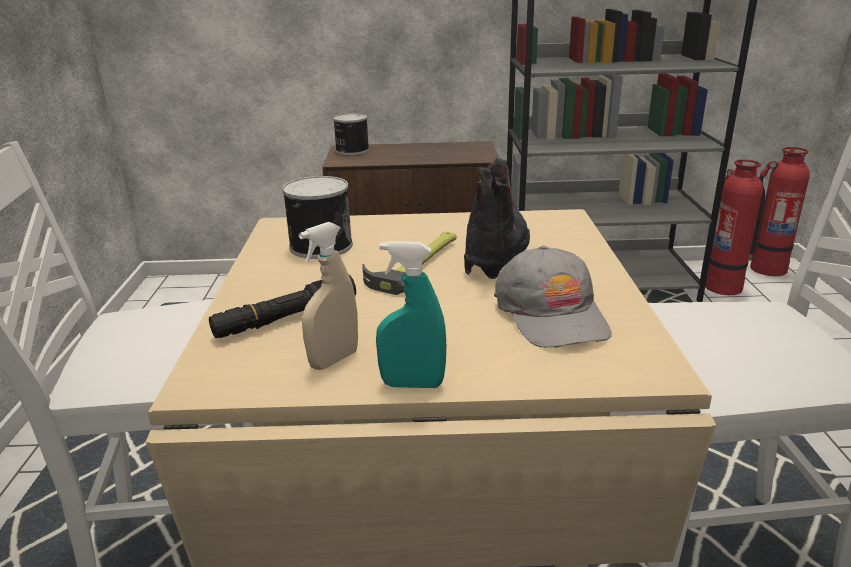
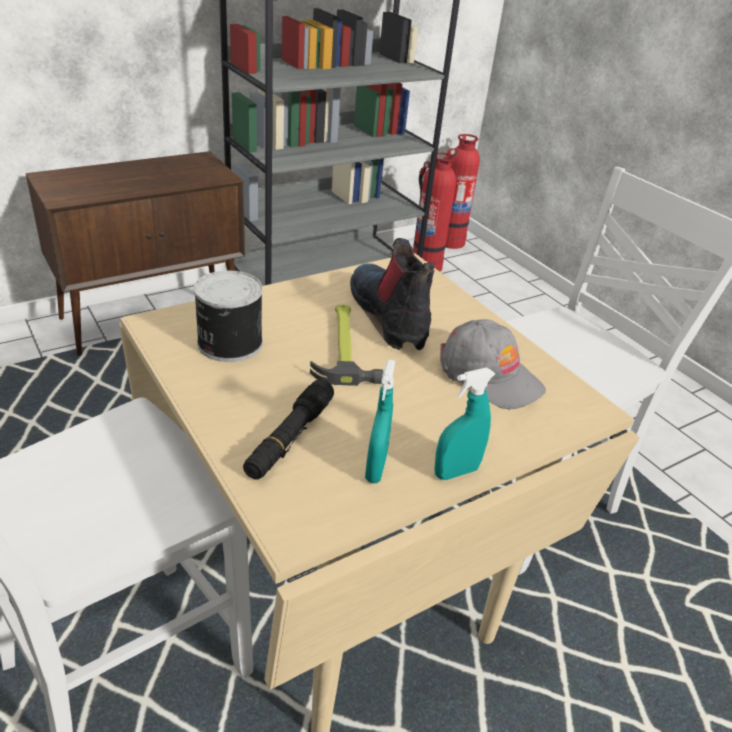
camera: 35 degrees left, 10 degrees up
(334, 360) = (375, 468): beige spray bottle -> turquoise spray bottle
(351, 150) = (60, 179): can -> none

